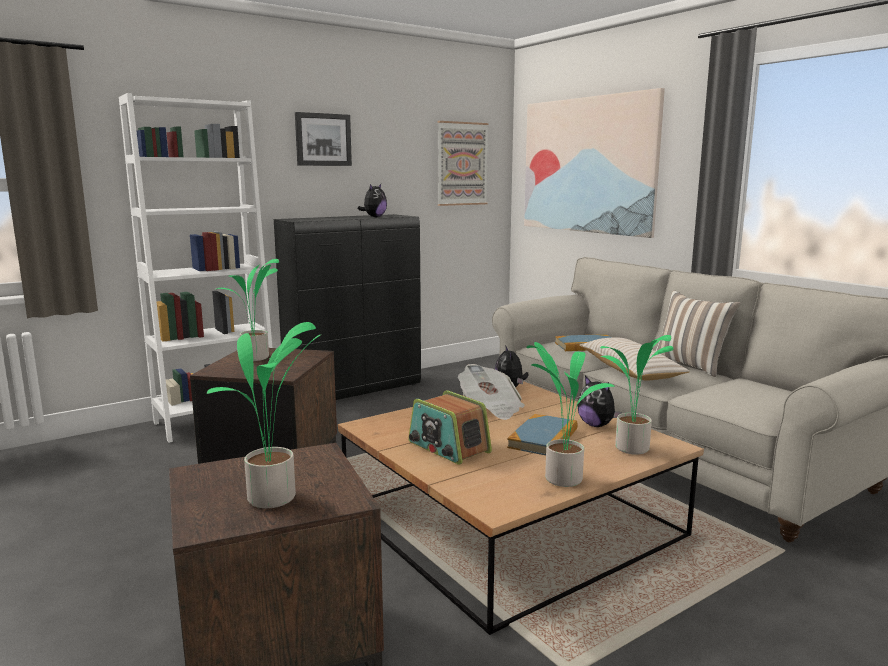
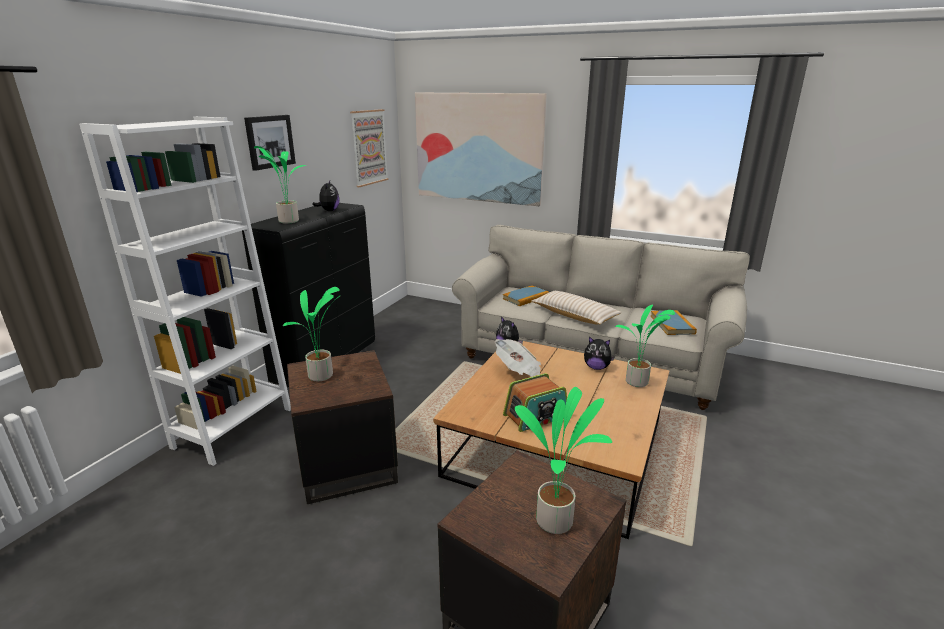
camera: 30 degrees left, 10 degrees up
(448, 447) = (536, 416): radio -> radio turned 45 degrees counterclockwise
(543, 438) = (581, 389): book -> book (672, 325)
(562, 478) = (630, 420): potted plant -> potted plant (288, 221)
(691, 365) = (601, 302): pillow -> none

